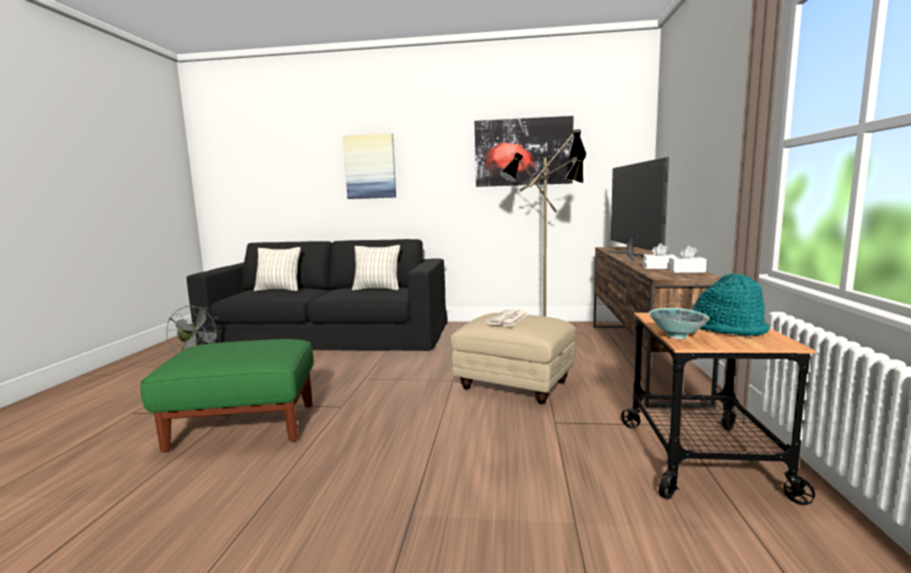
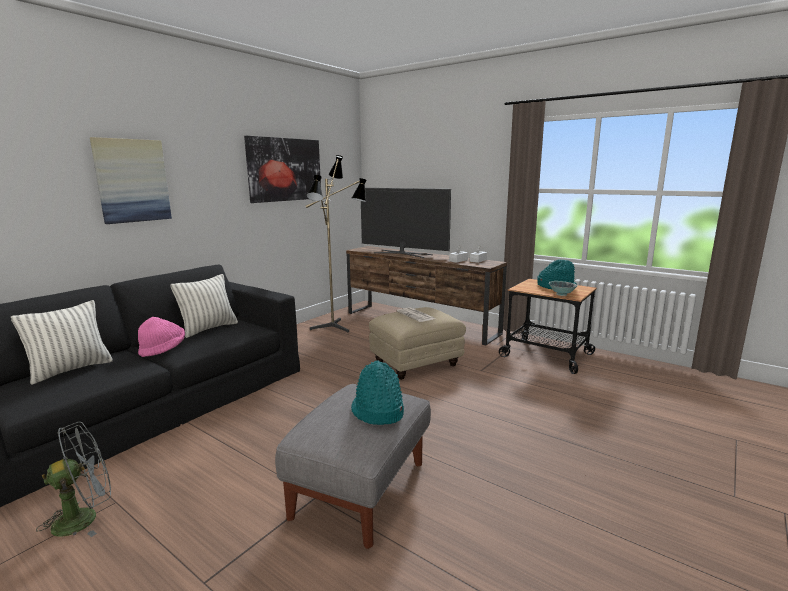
camera: 60 degrees left, 5 degrees up
(238, 354) = (377, 411): none -> turquoise hat
(242, 428) = (359, 490): green ottoman -> grey ottoman
(328, 293) = (163, 349): none -> pink hat

